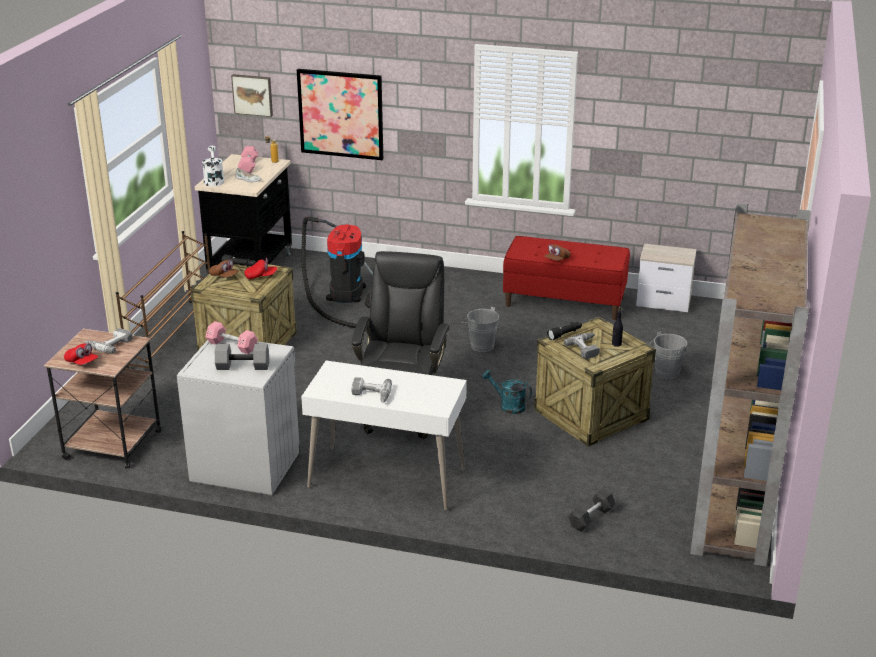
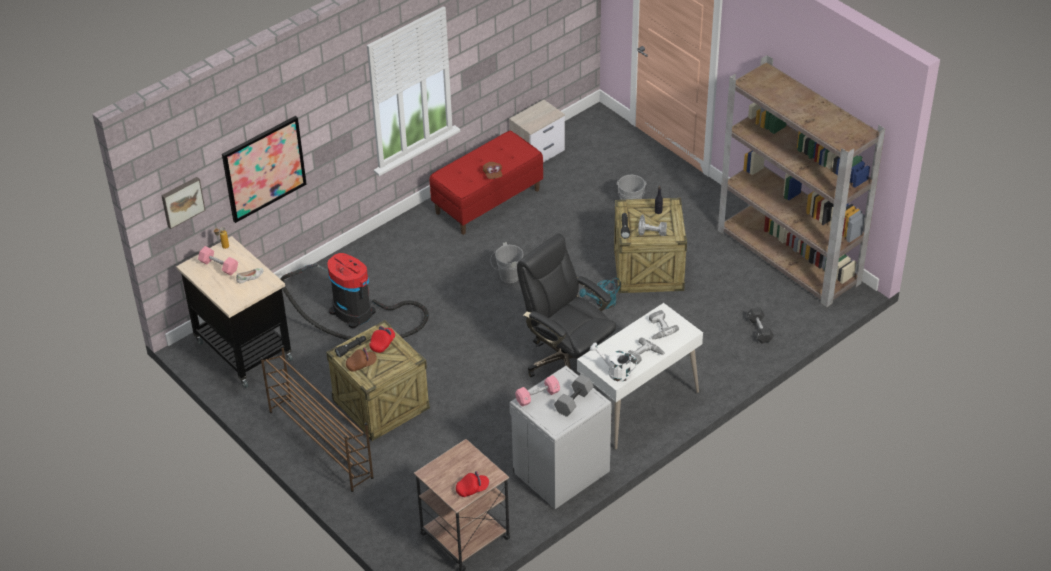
camera: 55 degrees left, 15 degrees up
(109, 344) = (455, 465): power drill -> power drill (658, 328)
(213, 180) = (228, 298): white watering can -> white watering can (615, 372)

